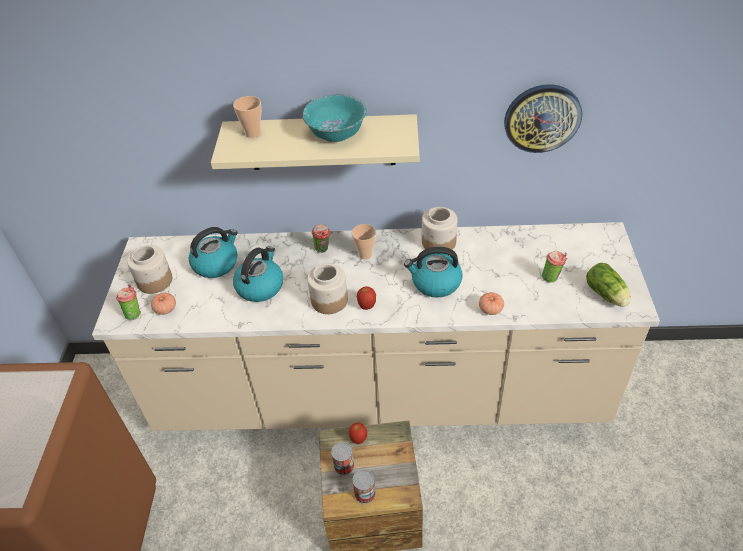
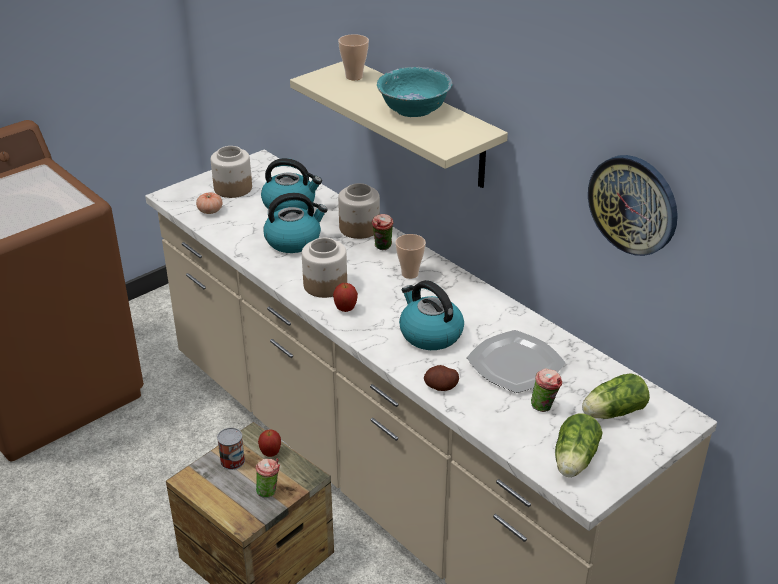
camera: 45 degrees right, 10 degrees down
(134, 313) = (188, 200): cup -> cup (269, 491)
(365, 493) = (217, 492): can -> none
(439, 242) = (488, 308): jar -> jar (359, 228)
(490, 309) = (441, 387): tomato -> potato
(501, 265) = (514, 364): none -> plate
(580, 254) = (611, 412): none -> lettuce

